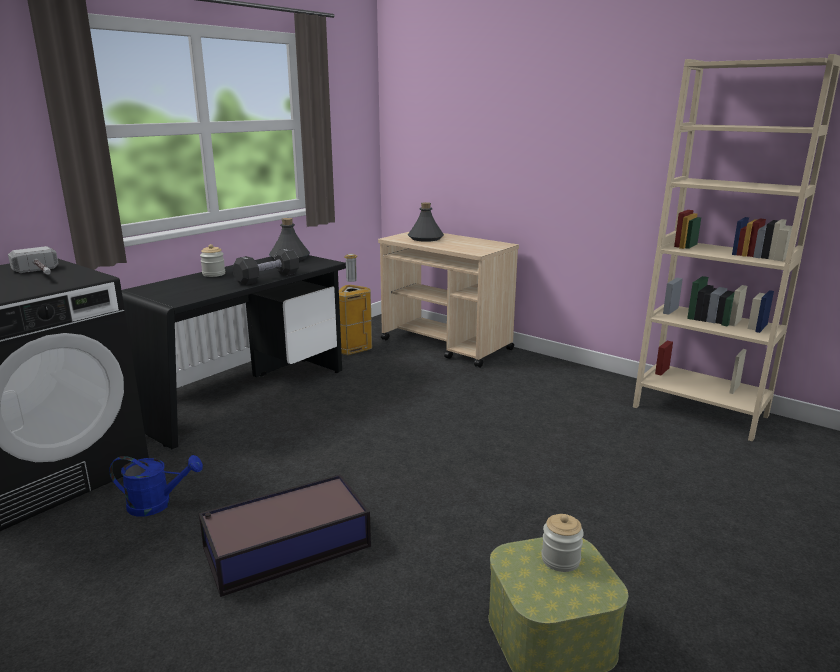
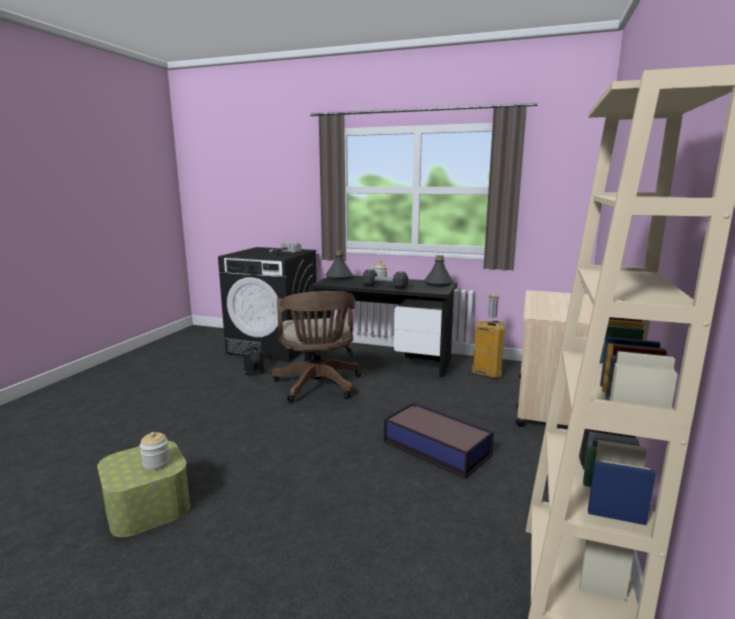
camera: 70 degrees right, 5 degrees down
(157, 504) = (255, 373): blue watering can -> black watering can
(281, 453) = (318, 386): none -> brown office chair
(284, 547) = (225, 409): storage box -> storage box (435, 448)
(425, 238) = (555, 299): grey bottle -> grey bottle (339, 277)

